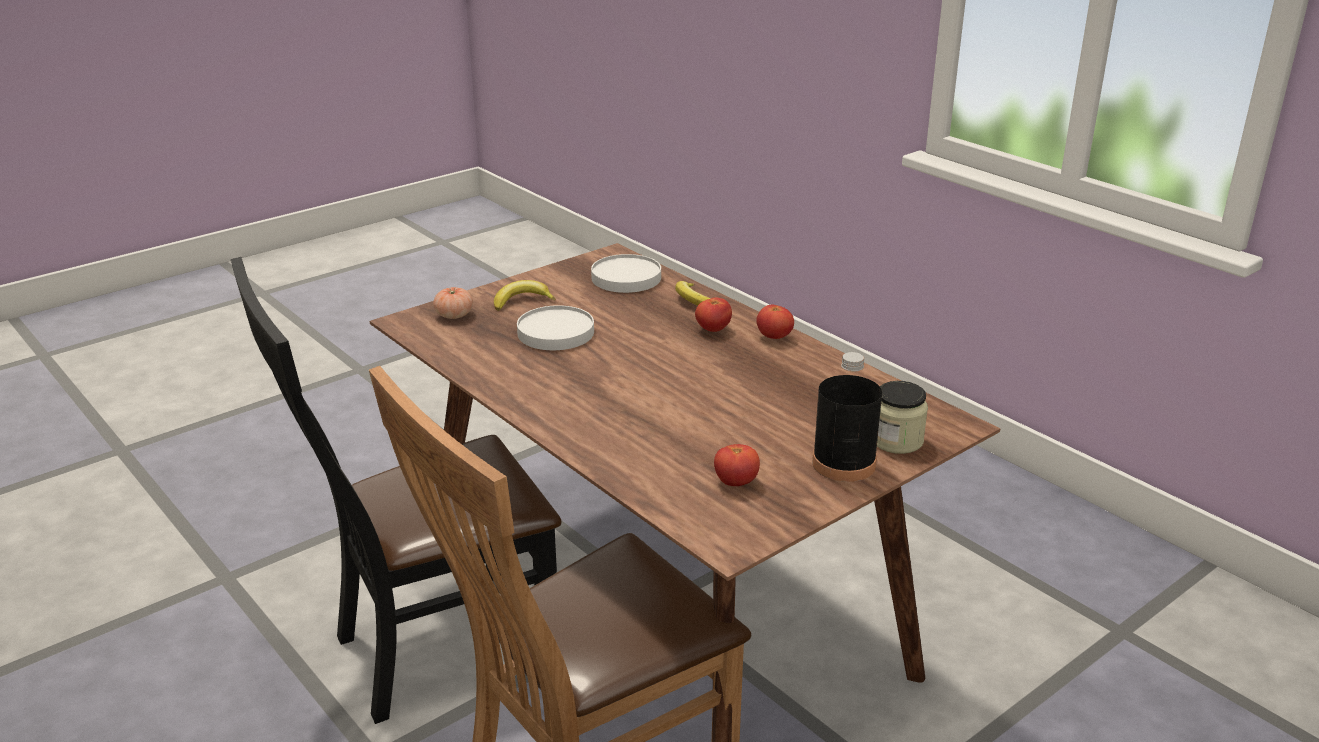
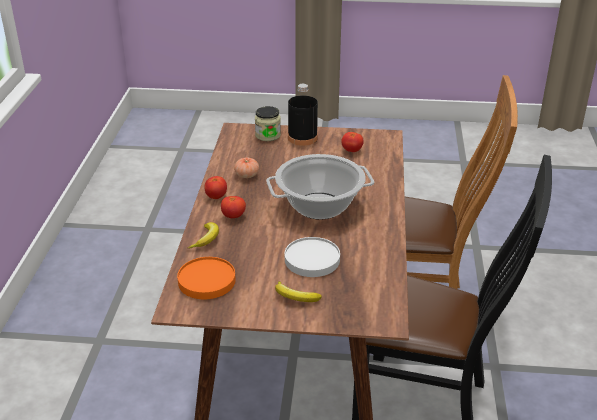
camera: 135 degrees left, 5 degrees up
(454, 315) = (351, 309): tomato -> tomato (247, 175)
(626, 278) = (206, 280): white plate -> orange plate
(640, 384) = (320, 206): none -> cooking pot

